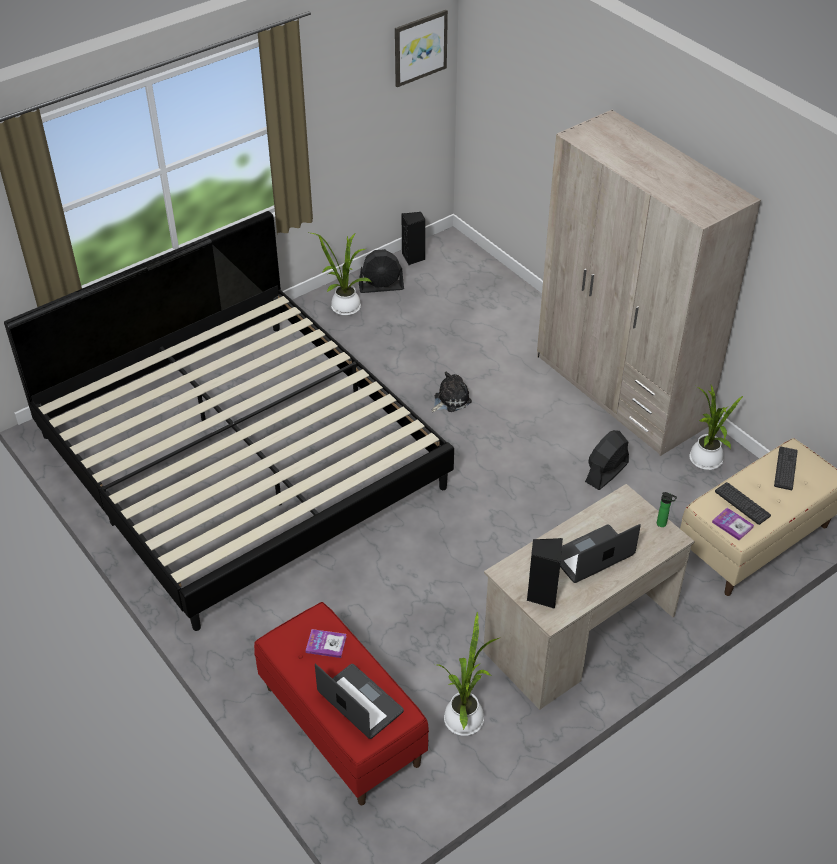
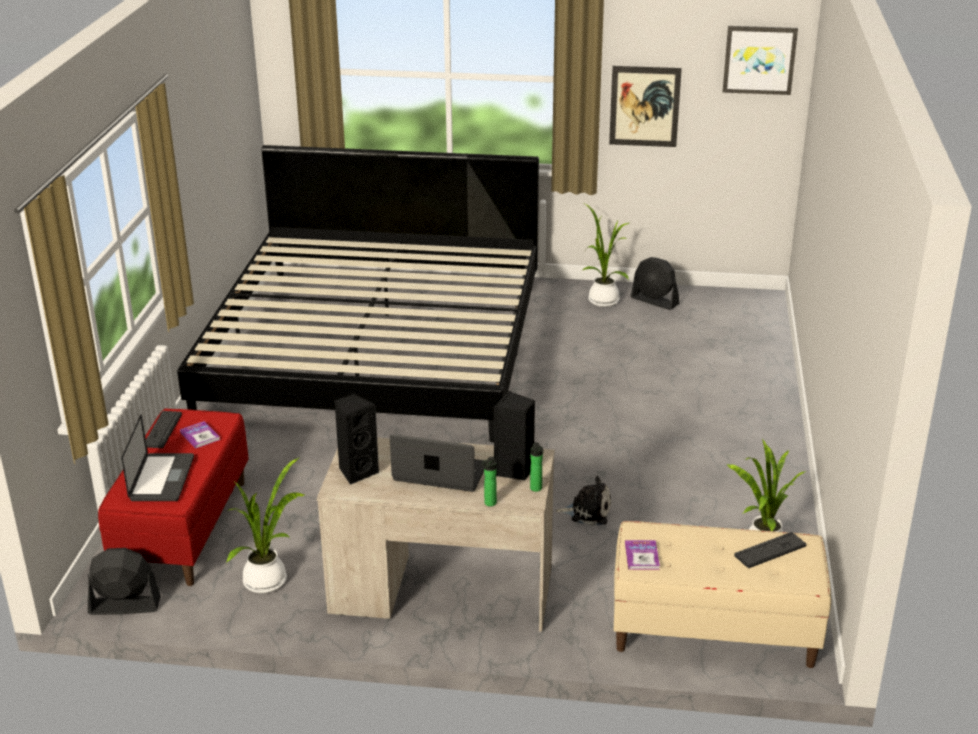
camera: 45 degrees right, 15 degrees down
(336, 125) = (644, 106): none -> picture
(413, 258) = (714, 295): black speaker -> black speaker (514, 471)
(450, 400) = (592, 392): plush toy -> plush toy (587, 512)
(606, 472) = (649, 505): black fan -> black fan (124, 605)
(620, 391) = (759, 461): beige wardrobe -> none
(655, 557) = (489, 504): none -> bottle
(742, 503) = (678, 548): keyboard -> keyboard (162, 430)

